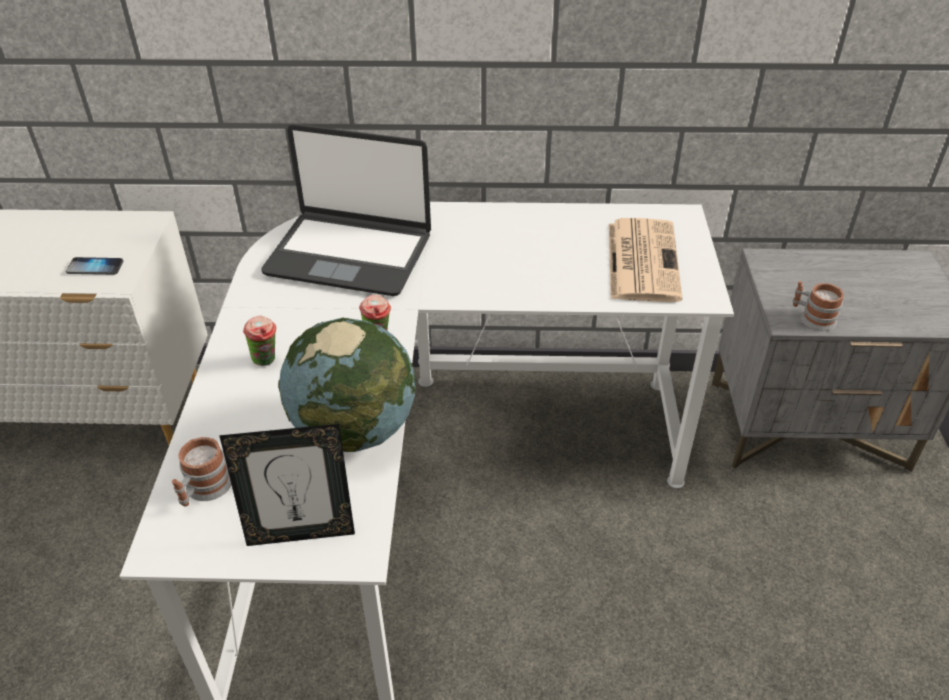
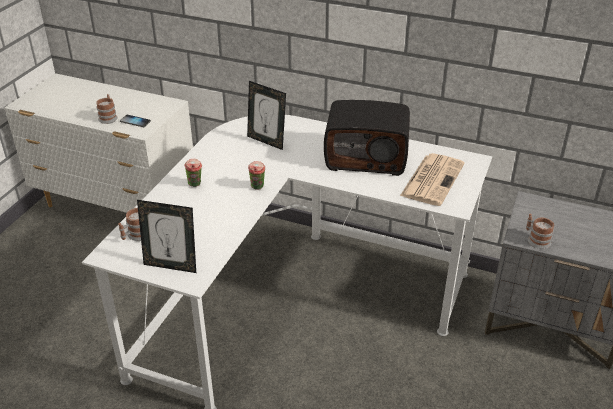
camera: 20 degrees right, 5 degrees down
(40, 269) = (108, 117): none -> mug
(350, 254) = (267, 141): laptop -> picture frame
(355, 430) = (222, 227): globe -> none
(524, 246) = (367, 157): none -> radio

